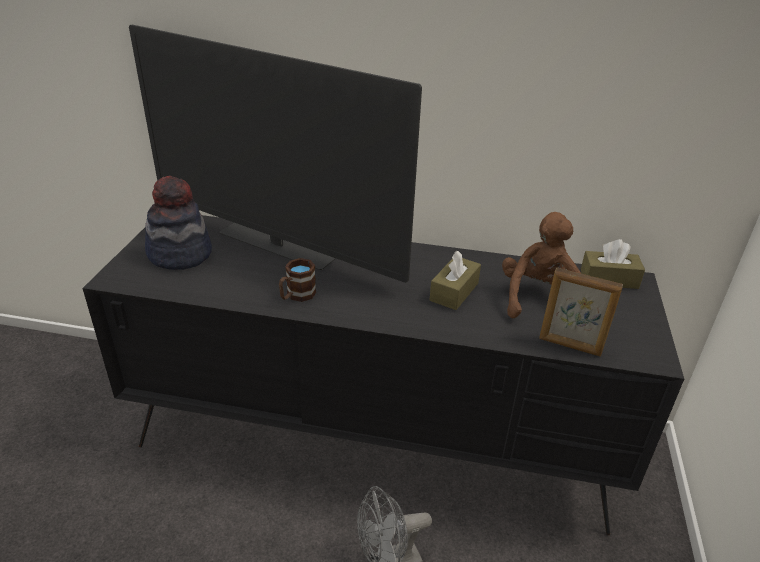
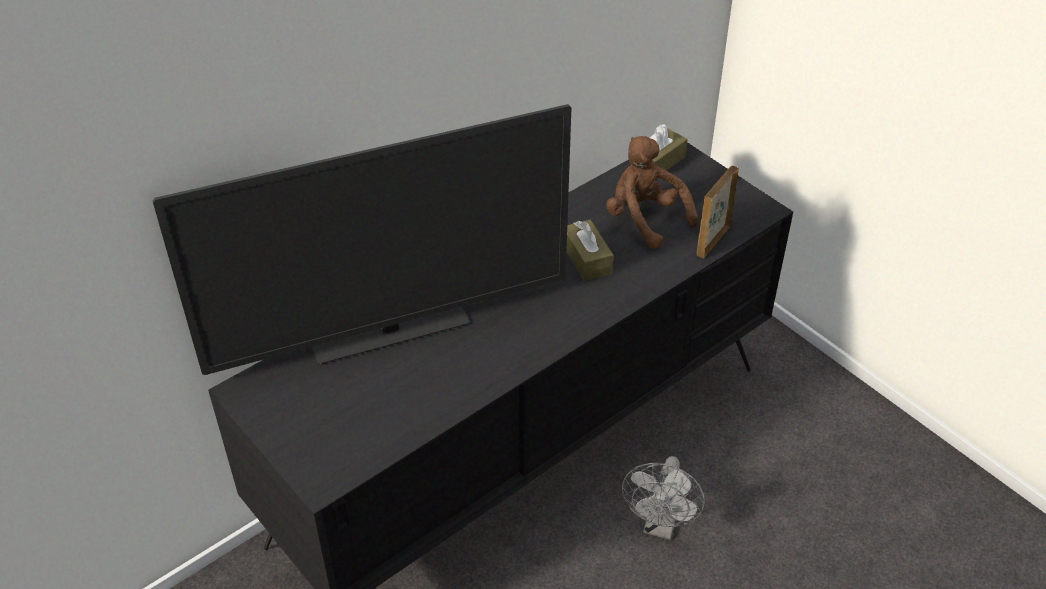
camera: 50 degrees left, 10 degrees up
(180, 254) = (327, 412): hat -> none
(296, 296) = (492, 360): brown mug -> none
(570, 346) = (712, 241): picture frame -> picture frame turned 150 degrees clockwise

